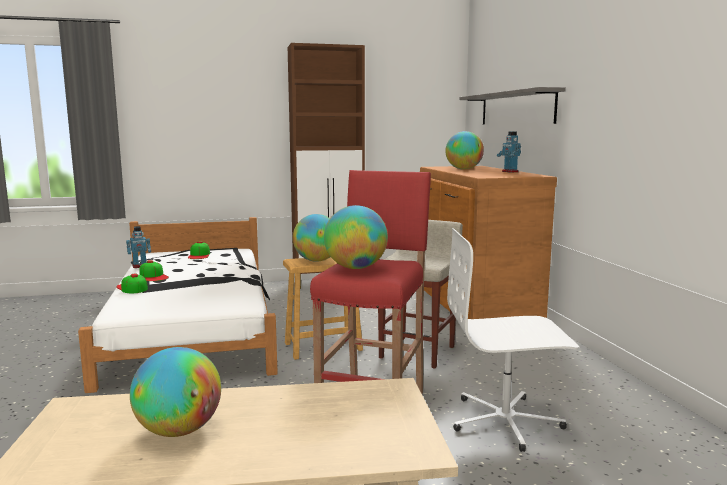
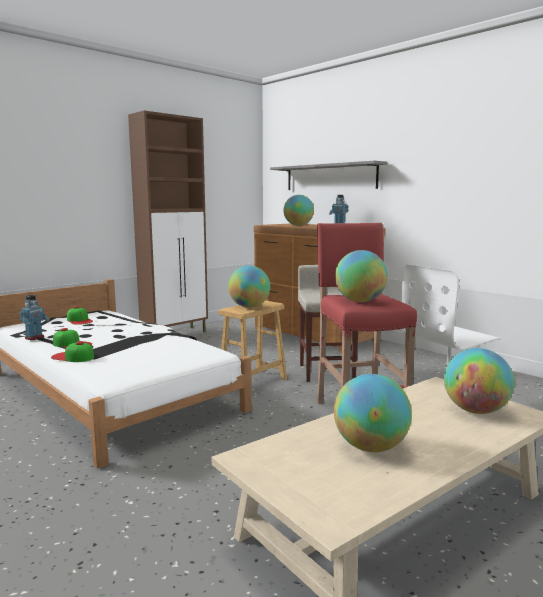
camera: 30 degrees left, 0 degrees up
(366, 427) = (475, 411): none -> globe

